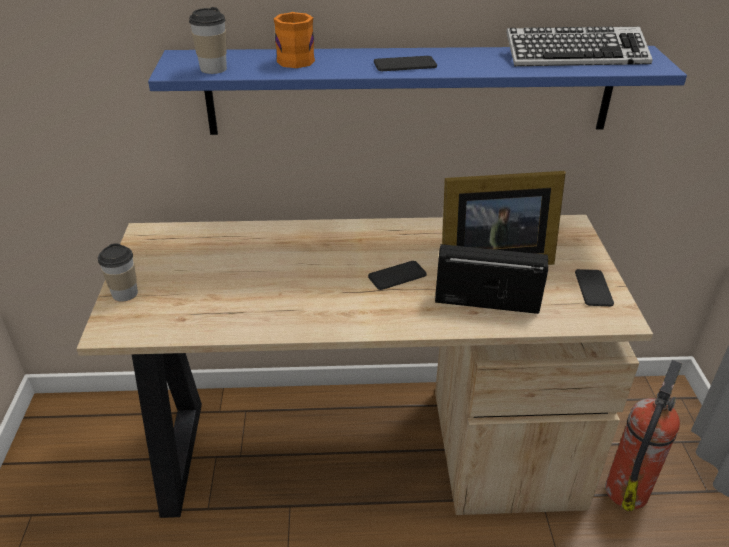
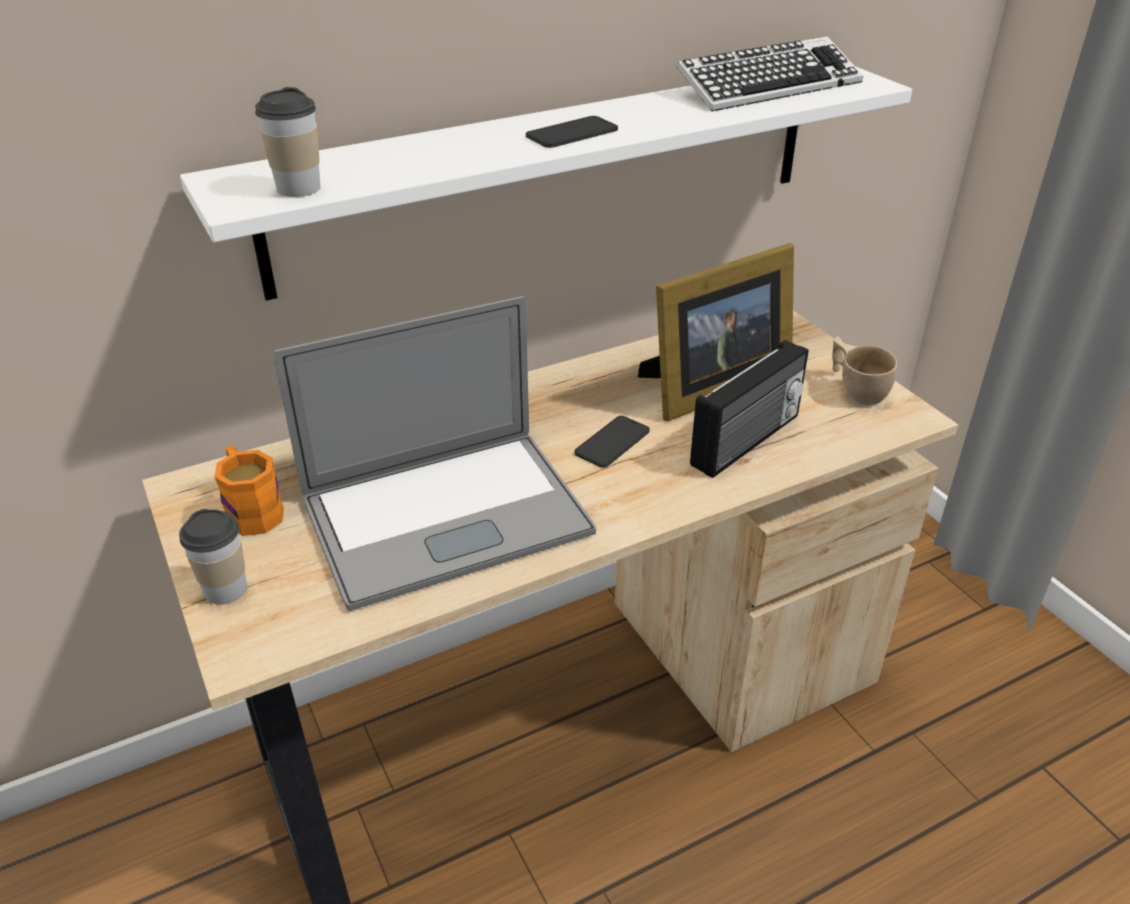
camera: 25 degrees left, 0 degrees up
(266, 290) = (446, 516): none -> laptop
(295, 58) = (407, 151): orange mug -> orange mug (252, 510)
(410, 90) = (554, 173): blue shelf -> white shelf
(486, 300) = (748, 441): radio -> radio turned 150 degrees clockwise
(593, 288) = (856, 389): phone -> beige cup
(627, 489) = (904, 640): fire extinguisher -> none

